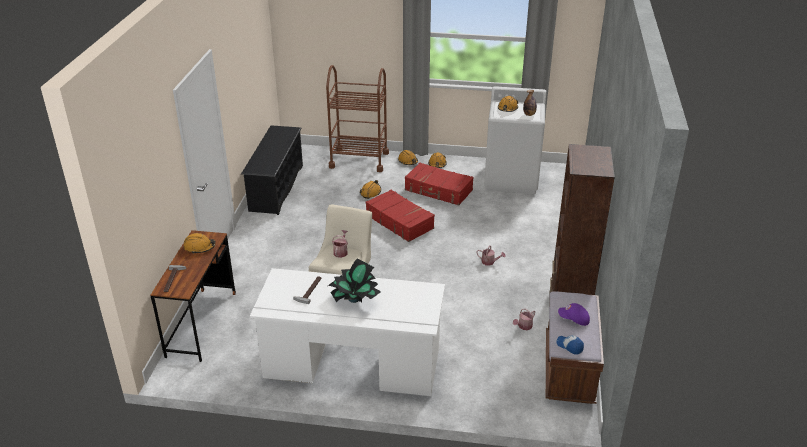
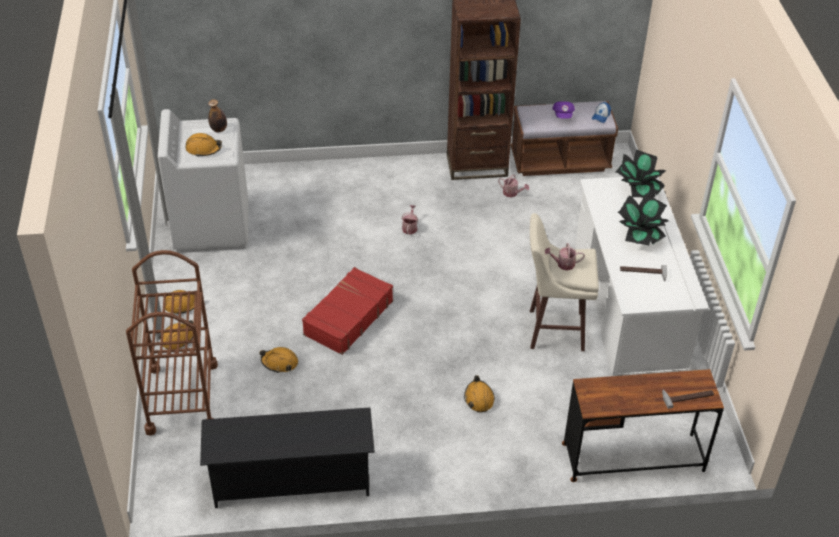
camera: 105 degrees left, 10 degrees up
(199, 247) = (615, 394): orange hard hat -> orange hard hat (479, 398)
(416, 315) = (638, 190): none -> potted plant
(438, 190) = (258, 293): red suitcase -> none

